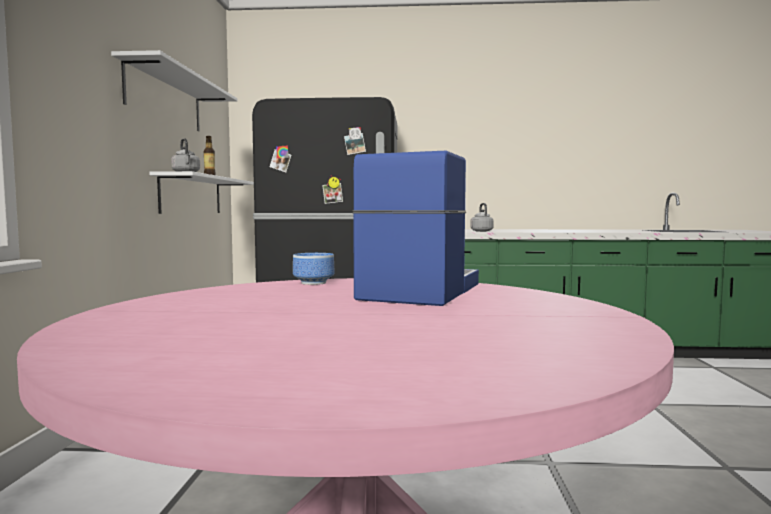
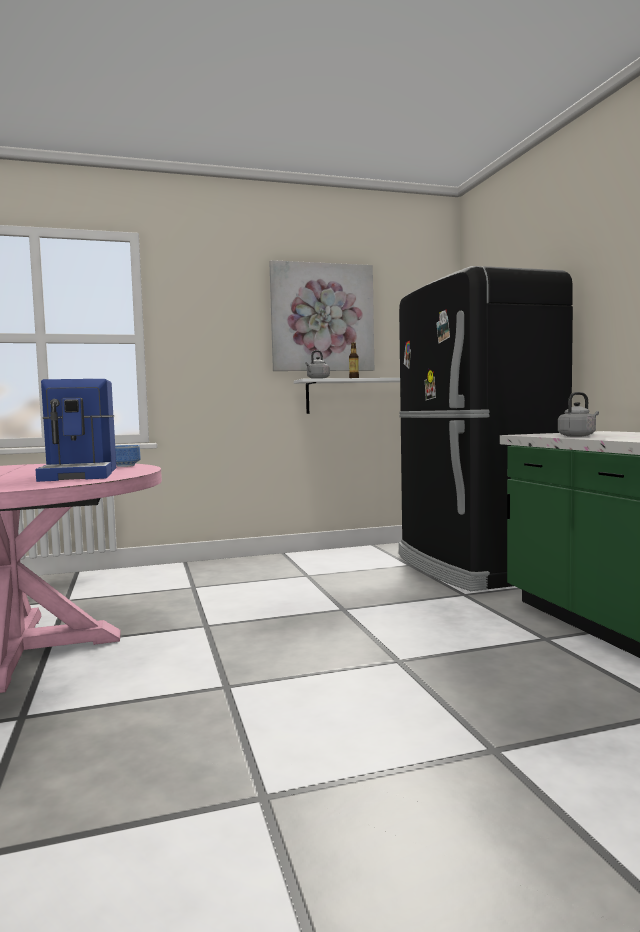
camera: 70 degrees right, 0 degrees up
(165, 99) = (322, 317): white shelf -> picture
(419, 291) = (82, 474): coffee machine -> coffee machine turned 75 degrees clockwise

